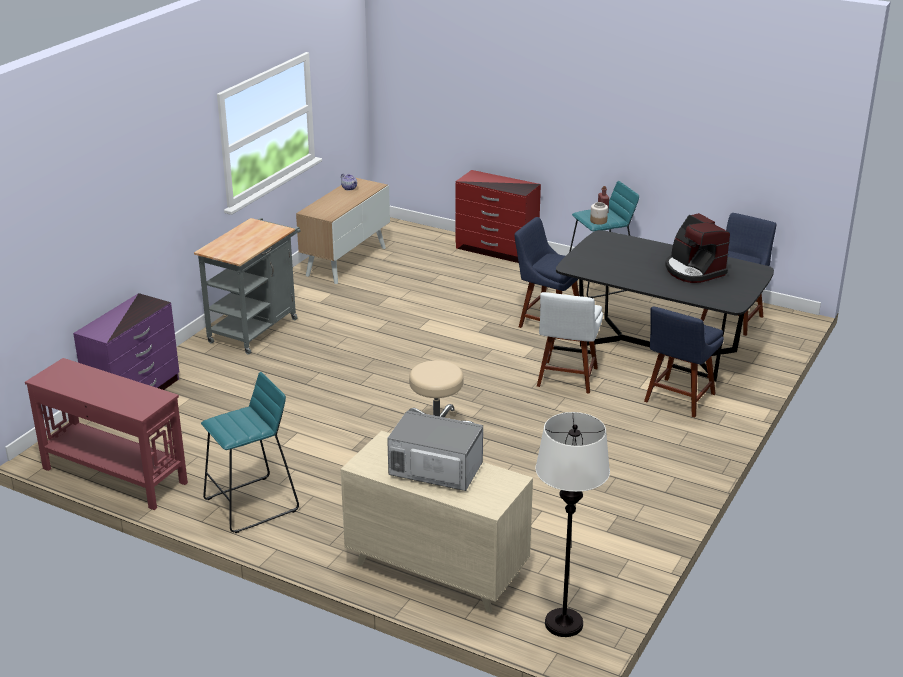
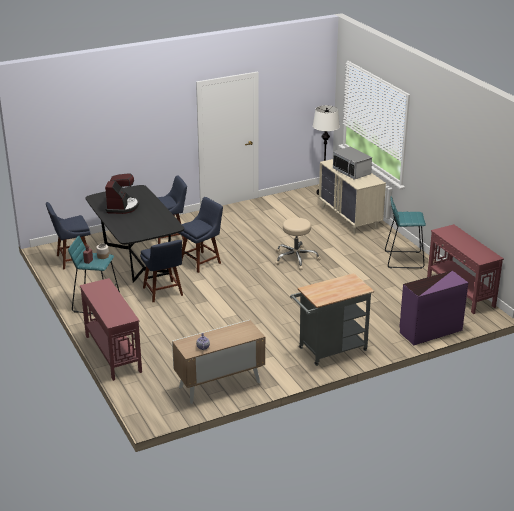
camera: 145 degrees left, 0 degrees up
(496, 250) = (113, 353): red dresser -> red console table
(566, 379) = (202, 261): white chair -> blue chair

